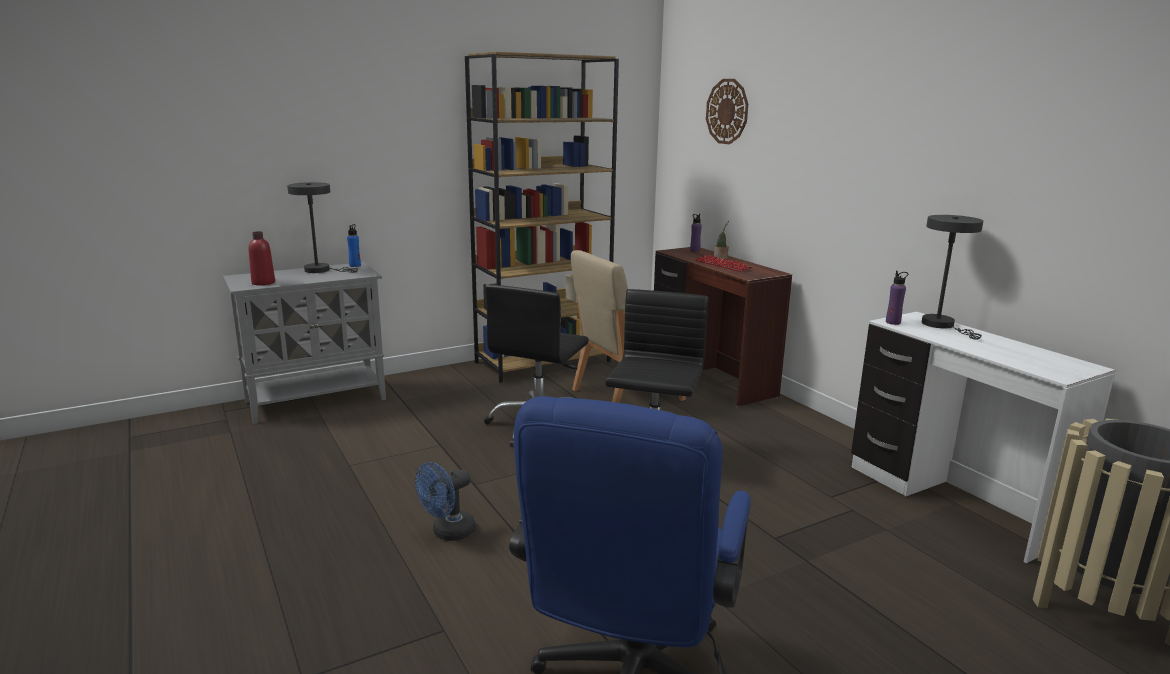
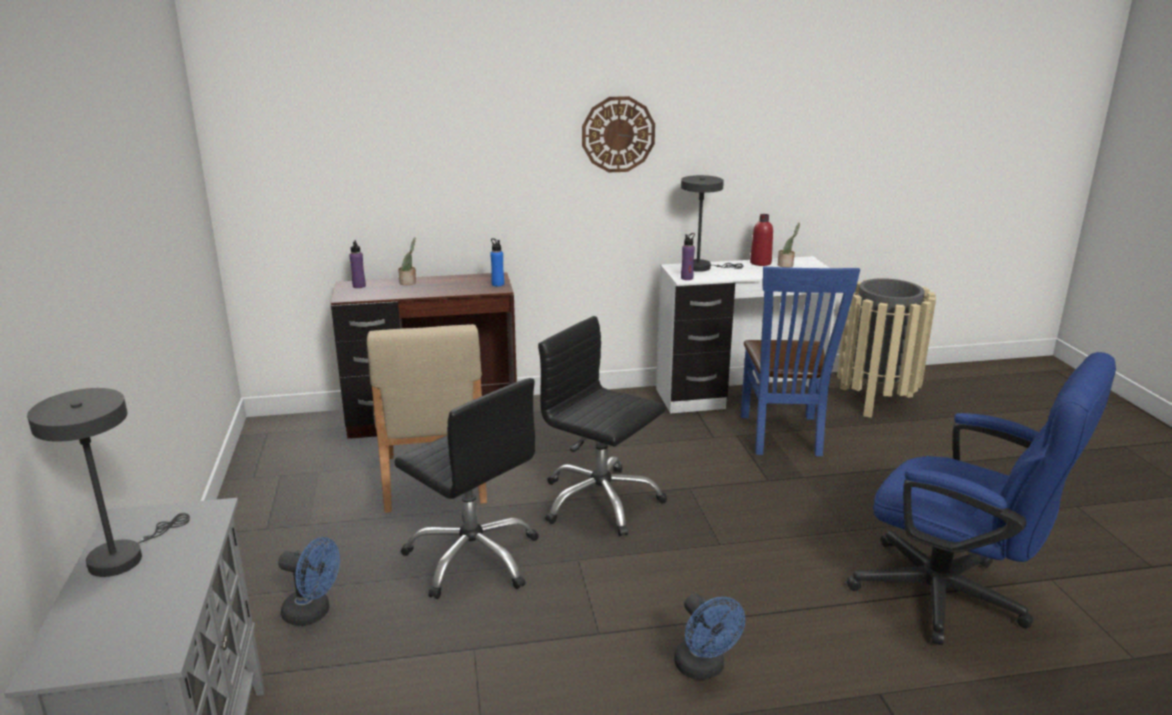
camera: 70 degrees left, 5 degrees up
(263, 283) = (153, 628): red bottle -> red bottle (760, 263)
(355, 265) = (128, 519): blue bottle -> blue bottle (497, 284)
(455, 395) = (313, 613): none -> blue fan
(543, 361) = (266, 515): brown bookcase -> none
(723, 265) = (443, 288): keyboard -> none
(727, 111) = (354, 107): wall clock -> wall clock (618, 134)
(885, 539) = (783, 437): none -> blue chair
(1038, 358) = (786, 265): none -> potted plant

